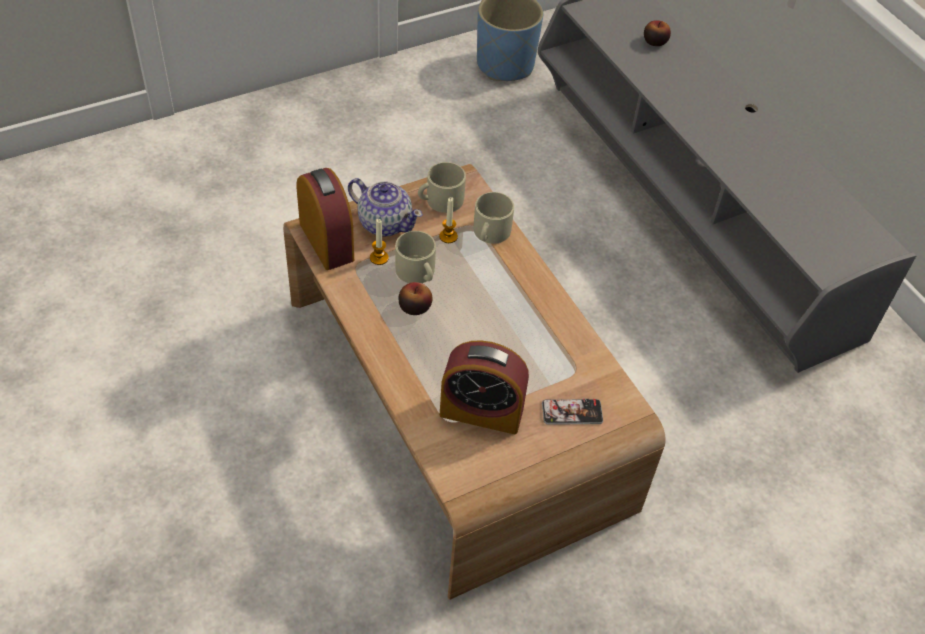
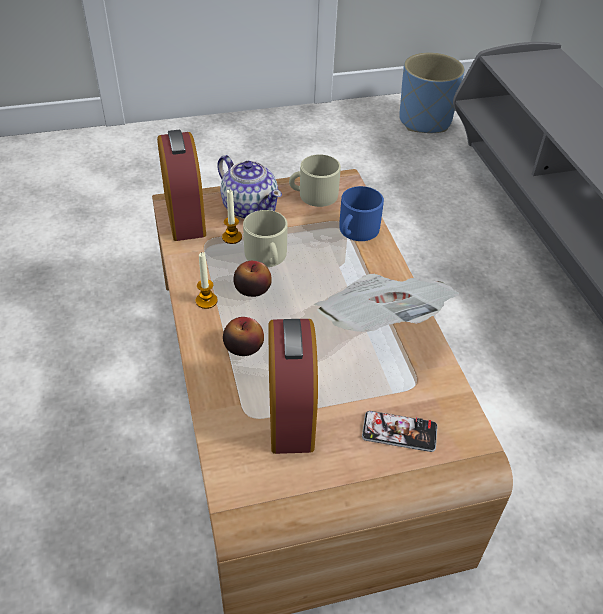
camera: 15 degrees right, 5 degrees down
(448, 236) = (311, 228): candle -> candle (206, 301)
(481, 411) = (290, 412): alarm clock -> alarm clock turned 120 degrees counterclockwise
(490, 233) = (356, 231): beige mug -> blue mug
(533, 322) = (379, 324): none -> newspaper
(655, 42) = (567, 92): apple -> apple (243, 347)

